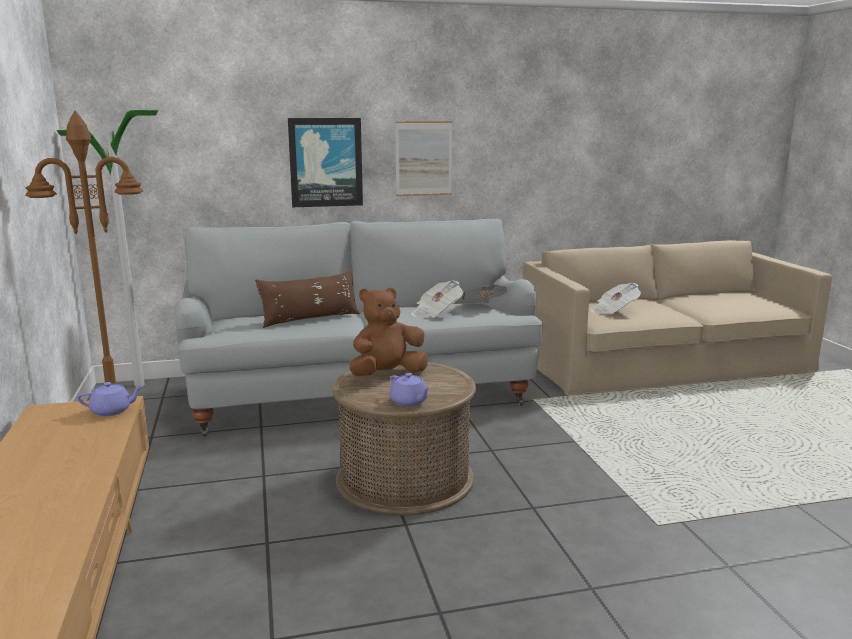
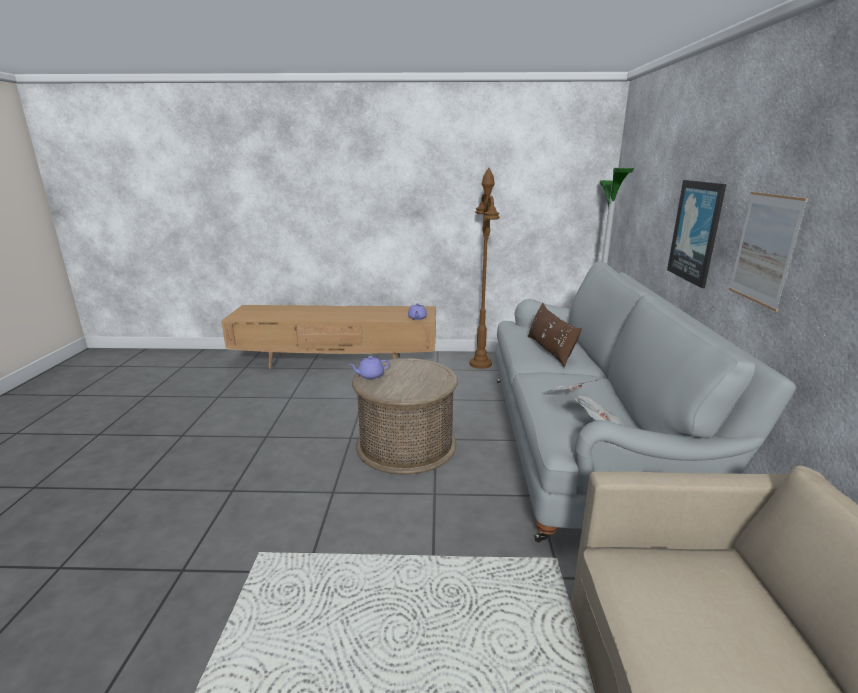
camera: 105 degrees right, 5 degrees up
(387, 374) = (427, 375): brown plush toy -> none
(614, 311) = (701, 608): newspaper -> none

